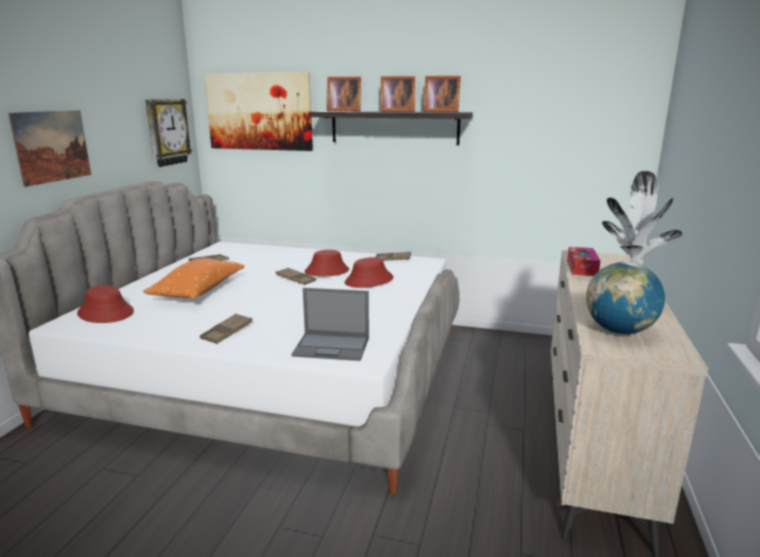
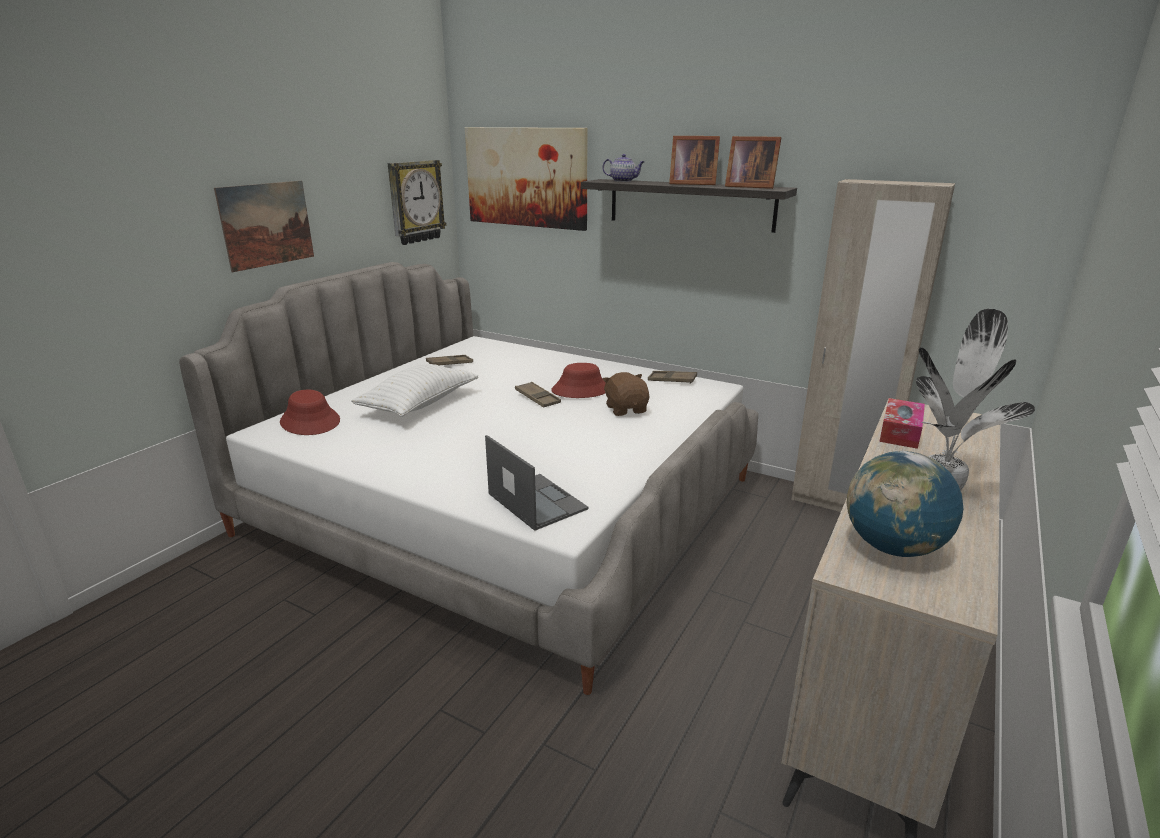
camera: 15 degrees right, 5 degrees up
(198, 292) = (419, 404): orange pillow -> white pillow
(227, 332) = (425, 464): brown tray -> none
(332, 347) = (536, 501): laptop -> laptop turned 150 degrees counterclockwise
(343, 111) = (623, 181): picture frame -> teapot
(369, 280) = (626, 409): red hat -> brown plush toy
(521, 339) = (838, 503): none -> beige wardrobe

